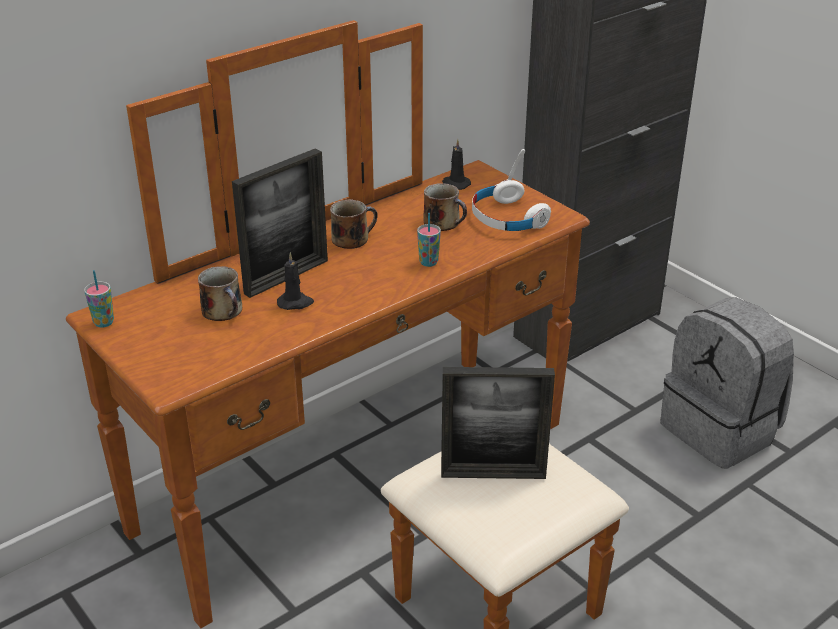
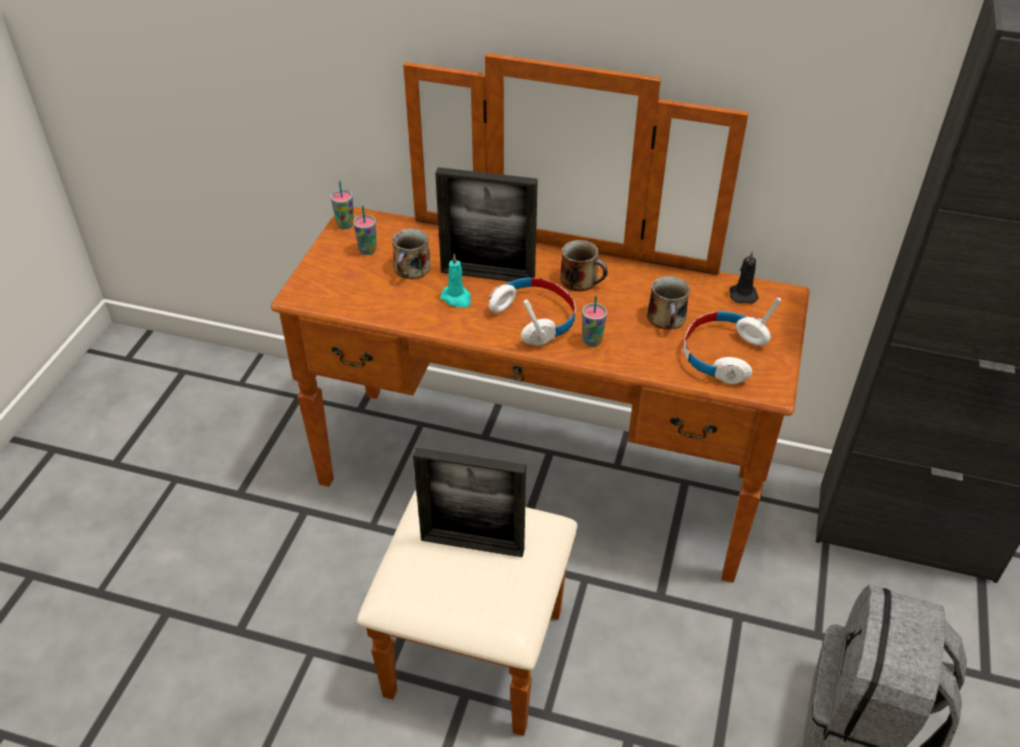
camera: 55 degrees right, 10 degrees up
(161, 324) = (367, 250): none -> cup
(295, 303) = (457, 298): black candle -> turquoise candle
(369, 276) = (534, 318): none -> white headphones
(493, 474) = (472, 544): picture frame -> picture frame turned 45 degrees counterclockwise

